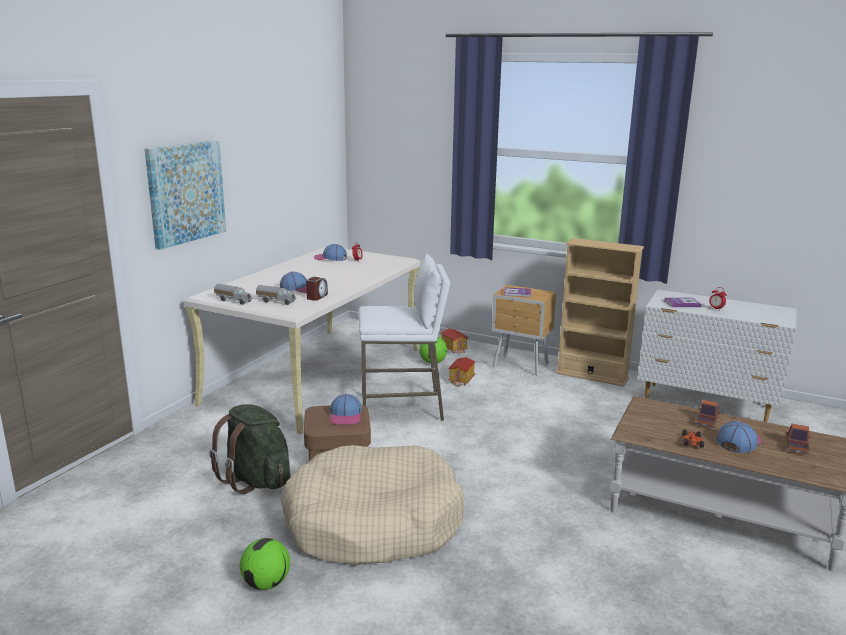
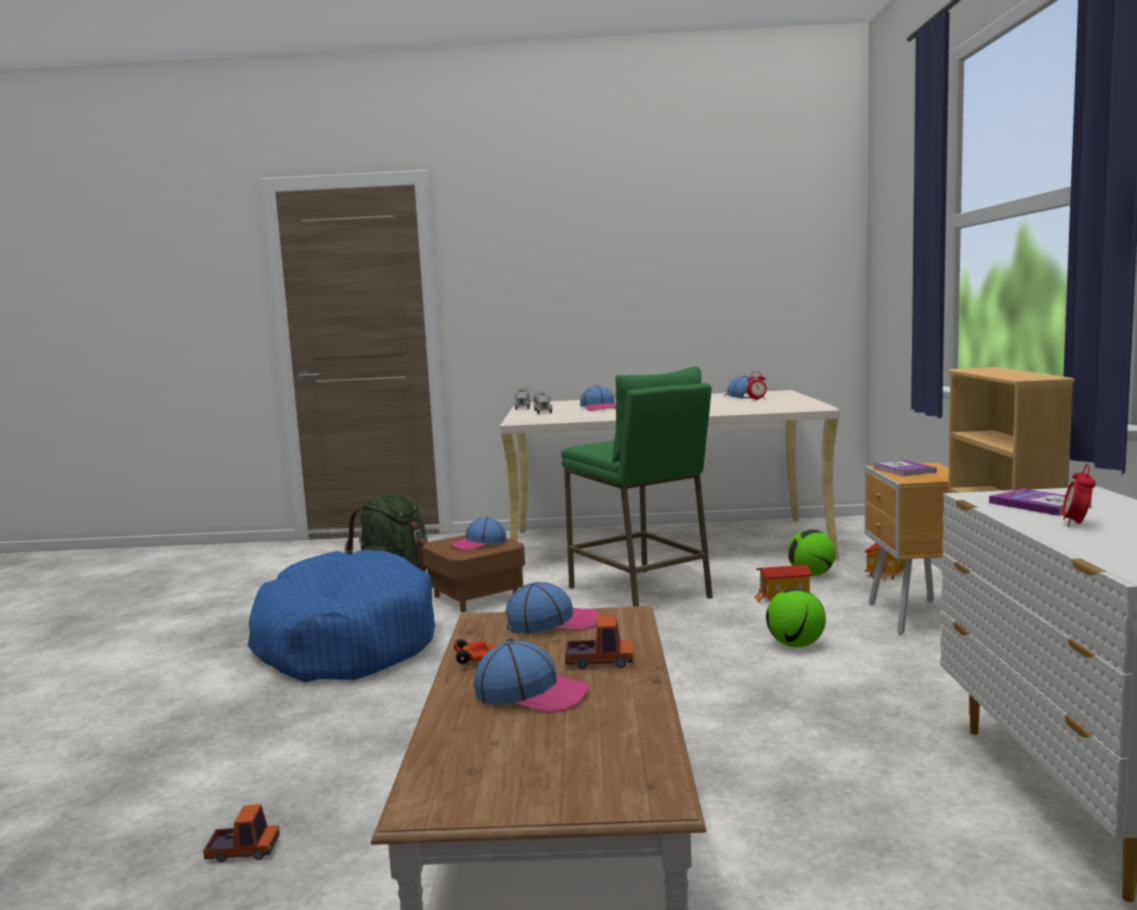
camera: 65 degrees right, 10 degrees down
(186, 192) = (532, 288): picture -> none
(266, 583) = (215, 632): football -> football (796, 645)
(317, 297) = (583, 413): alarm clock -> none
(373, 523) = (345, 642): beige dog bed -> blue dog bed
(402, 408) = (640, 592): white stool -> green stool
(646, 419) = (553, 622): none -> cap
(796, 447) = (563, 748): toy truck -> toy truck (243, 851)

